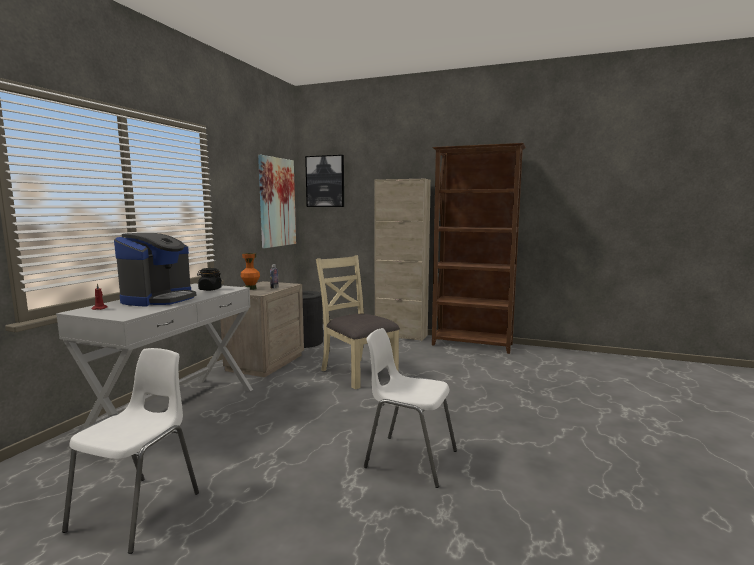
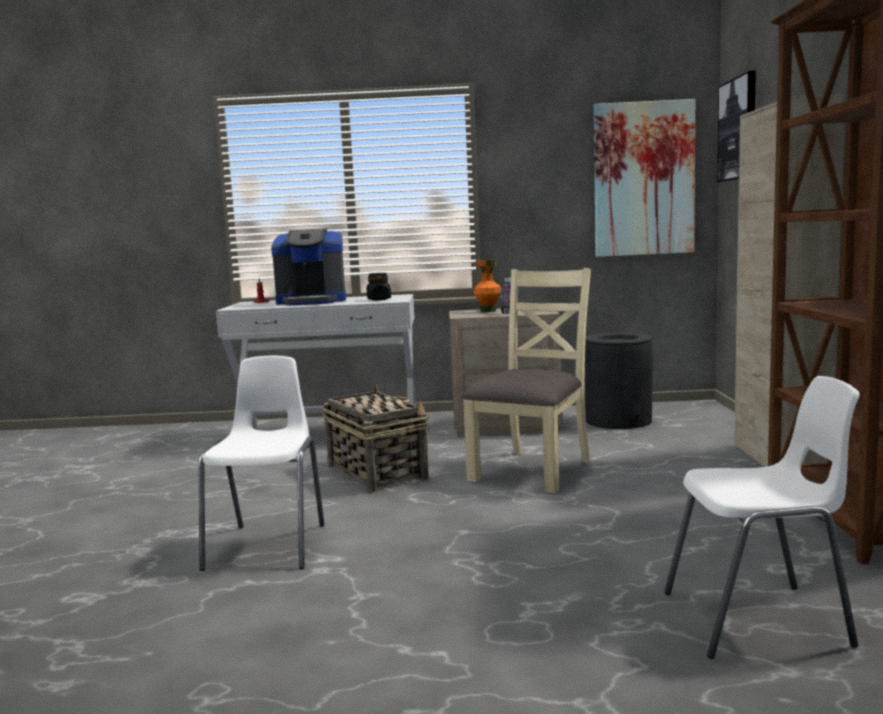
camera: 70 degrees right, 0 degrees up
(139, 510) = (152, 470): white chair -> white chair (760, 619)
(303, 409) = (376, 471): none -> basket

